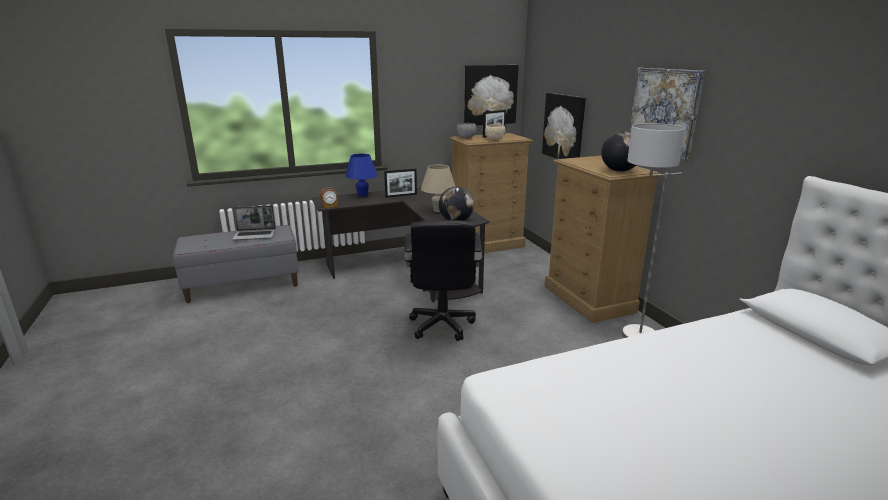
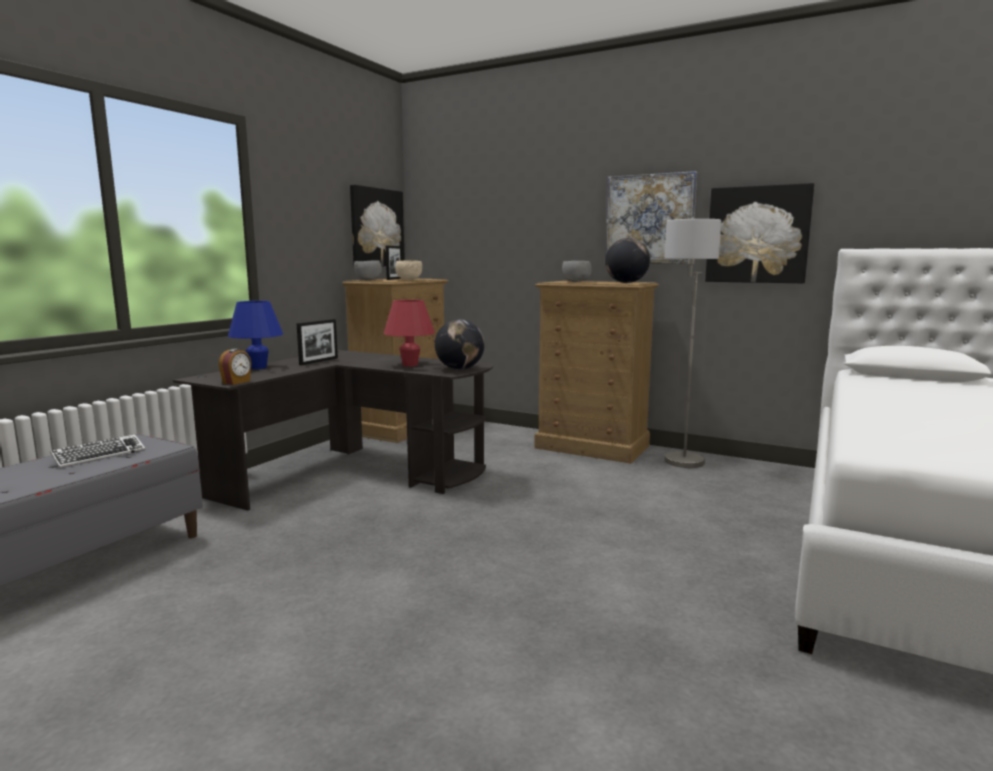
camera: 40 degrees left, 10 degrees down
(255, 235) = (99, 456): laptop -> keyboard
(438, 210) = (410, 365): beige table lamp -> red table lamp
(442, 328) = (503, 513): black office chair -> none
(564, 127) = (492, 259): picture -> picture (757, 235)
(590, 161) = (575, 282): none -> grey bowl

